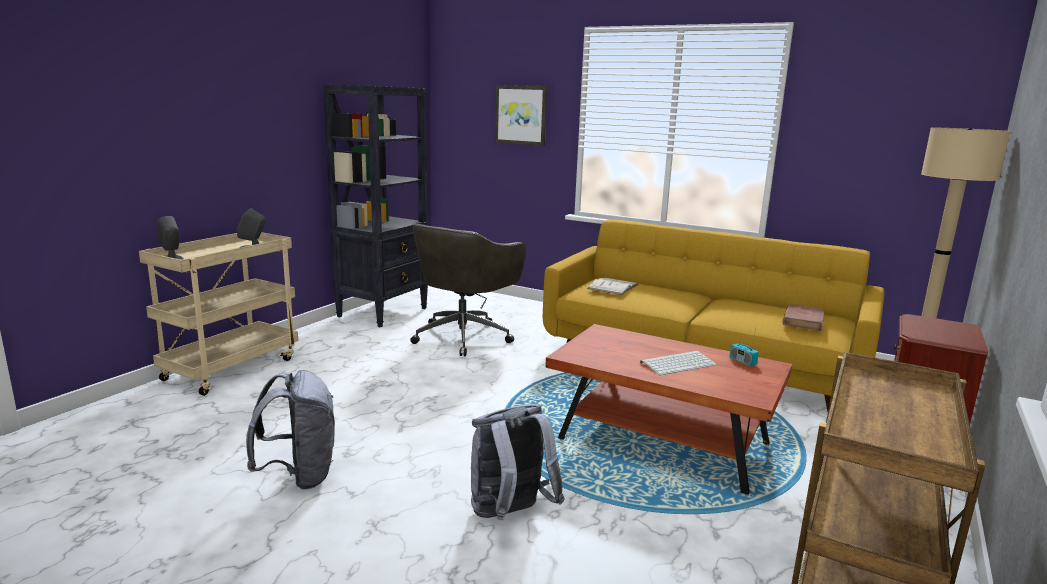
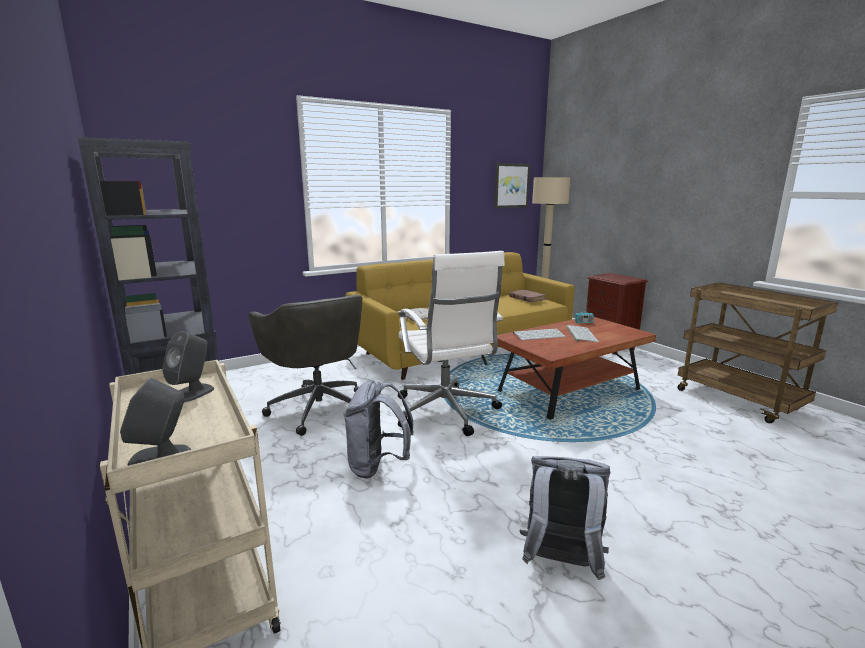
camera: 60 degrees left, 0 degrees up
(510, 515) = (650, 465): grey backpack -> grey backpack (377, 466)
(516, 385) = (446, 412): none -> white office chair
(521, 115) = (236, 181): picture -> picture (511, 185)
(636, 343) = (539, 335): none -> keyboard

